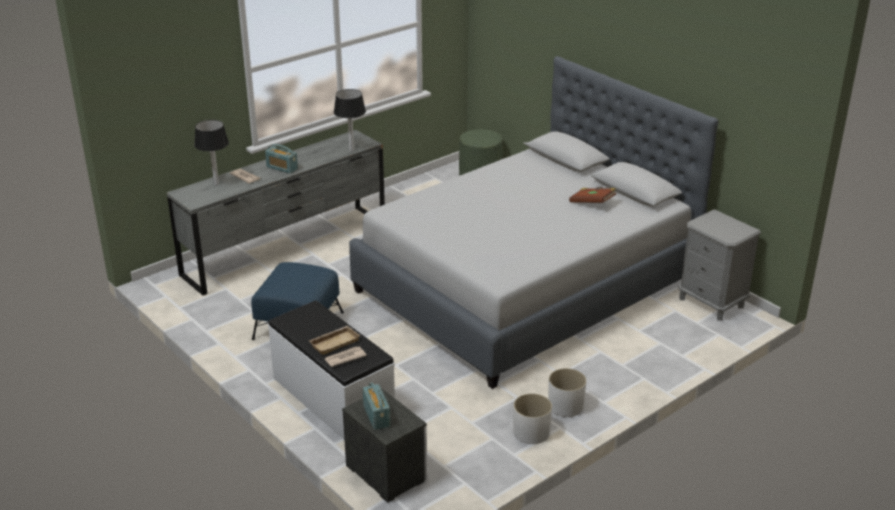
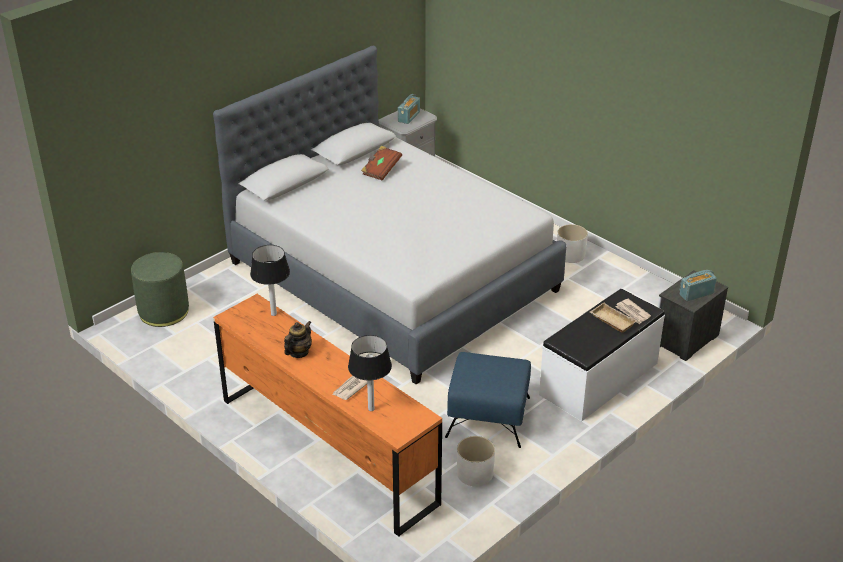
camera: 95 degrees left, 5 degrees up
(282, 168) = (324, 361): radio -> radio (409, 117)
(286, 248) = (327, 450): grey dresser -> orange dresser
(297, 159) = (298, 352): none -> teapot
(531, 432) = (609, 270): white planter -> white planter (475, 473)

